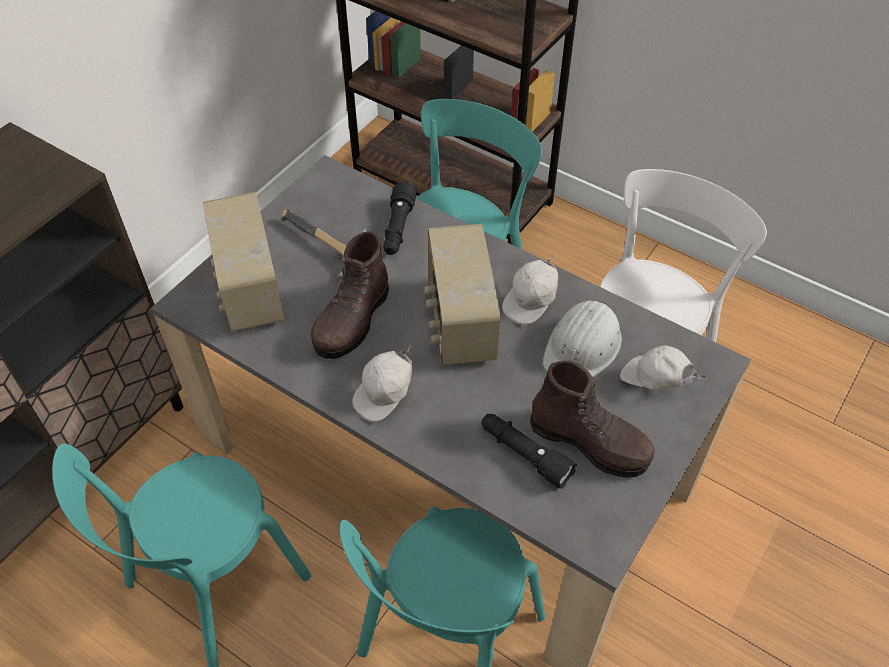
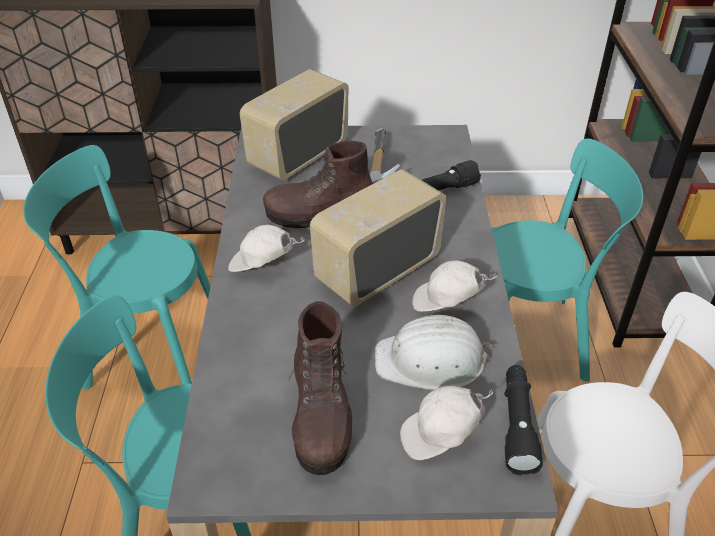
camera: 55 degrees right, 10 degrees down
(524, 454) = (270, 377): black flashlight -> black flashlight (517, 425)
(654, 382) = (441, 436): white cap -> white cap turned 105 degrees counterclockwise

